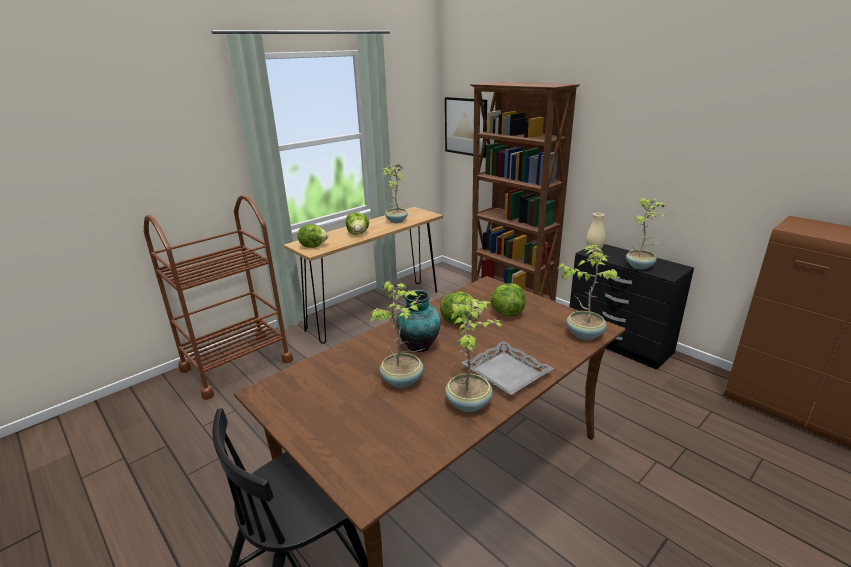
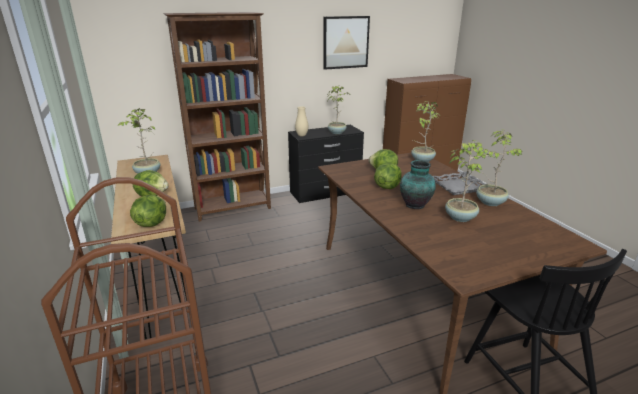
camera: 70 degrees left, 0 degrees up
(466, 126) = (124, 64): picture -> picture (345, 42)

